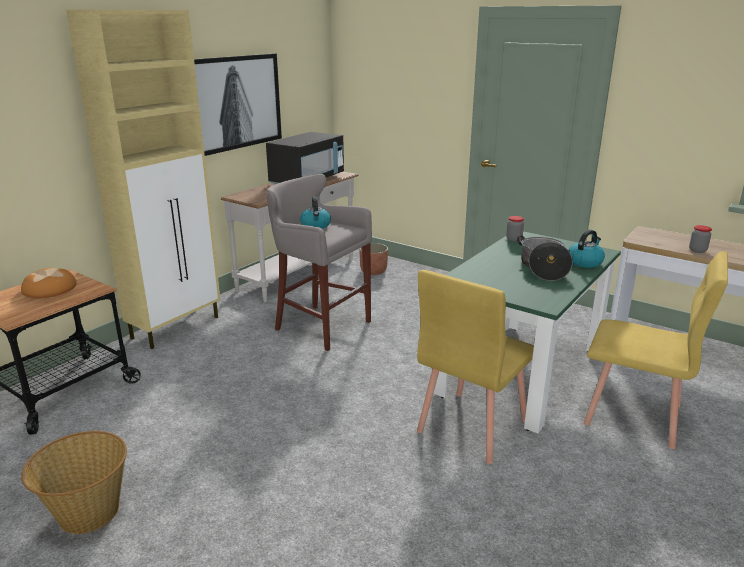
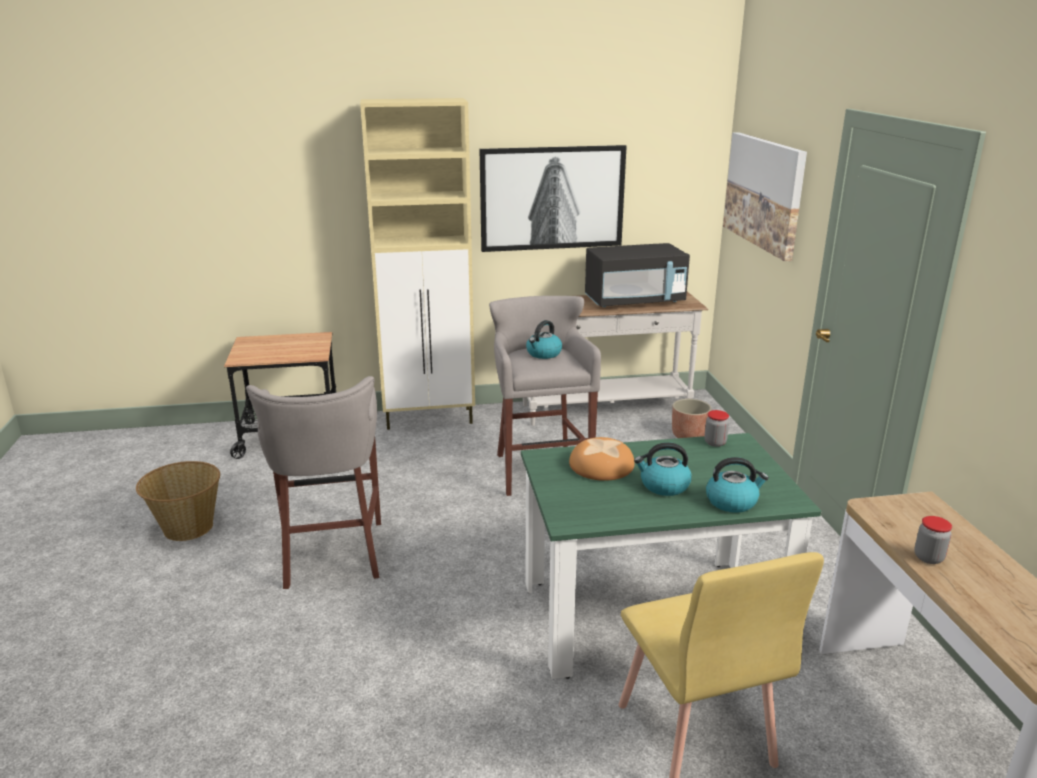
camera: 45 degrees right, 0 degrees up
(49, 288) = (294, 343): bread -> bread (601, 465)
(272, 453) = (332, 555): none -> grey stool
(388, 80) = (764, 193): none -> picture
(471, 426) = (507, 632): yellow chair -> none
(543, 268) = (663, 486): cooking pot -> kettle

